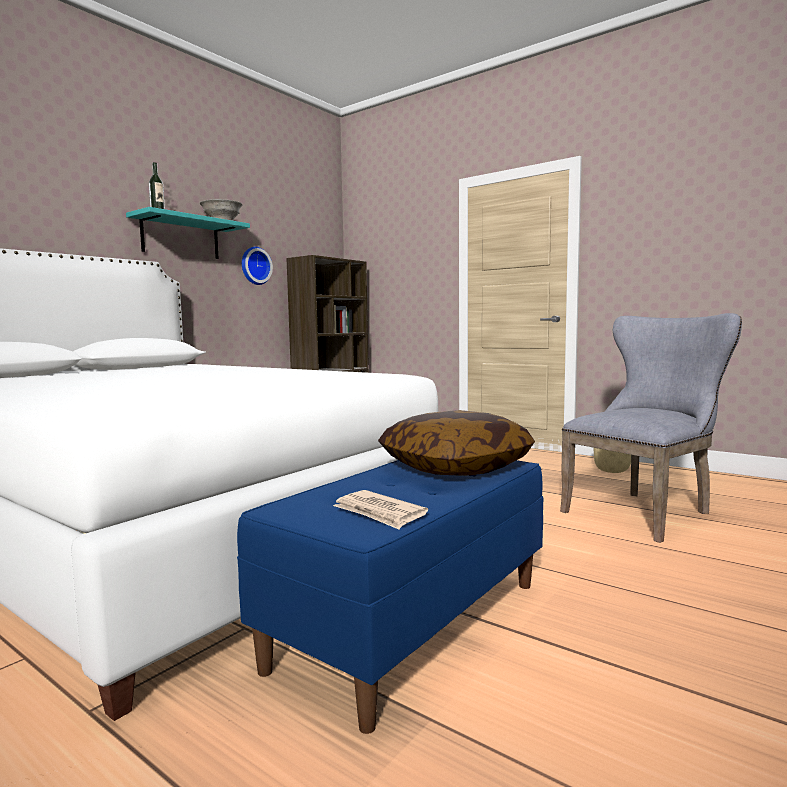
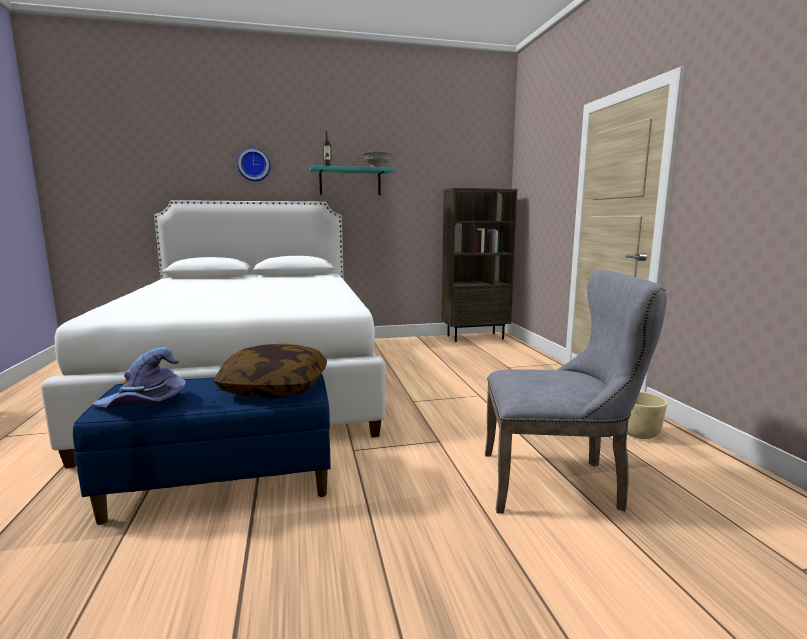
camera: 40 degrees right, 5 degrees up
(254, 266) = (413, 198): wall clock -> wall clock (254, 165)
(379, 513) = (144, 404): newspaper -> purple hat

